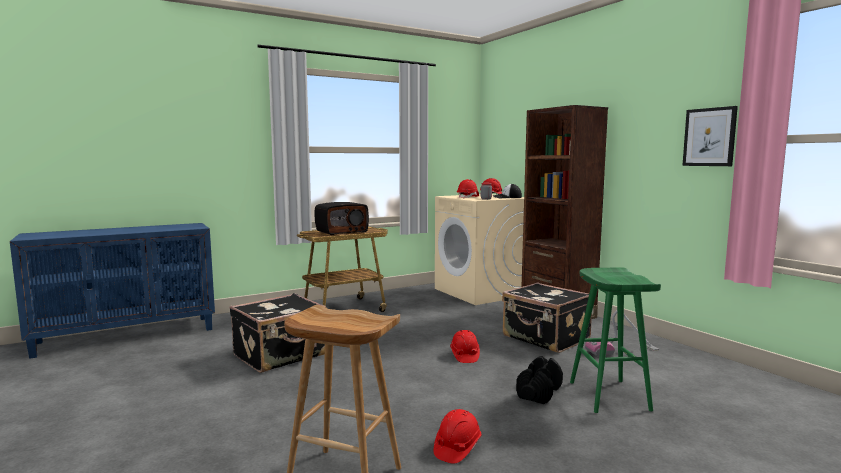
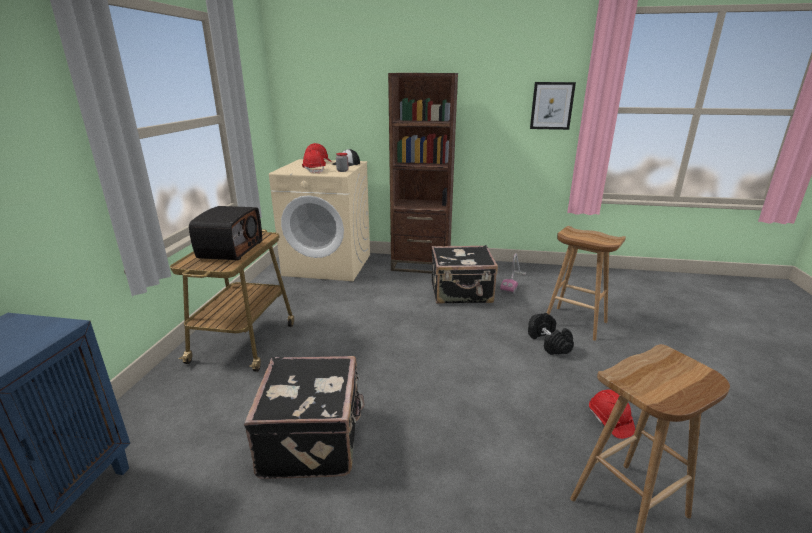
camera: 50 degrees left, 15 degrees up
(464, 356) = (452, 338): red hard hat -> none
(607, 395) = (574, 323): green stool -> brown stool

